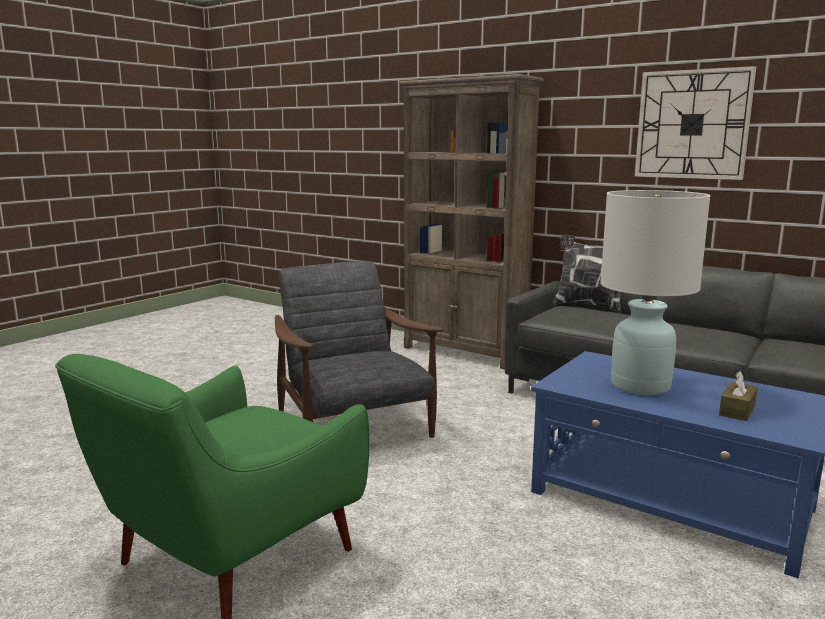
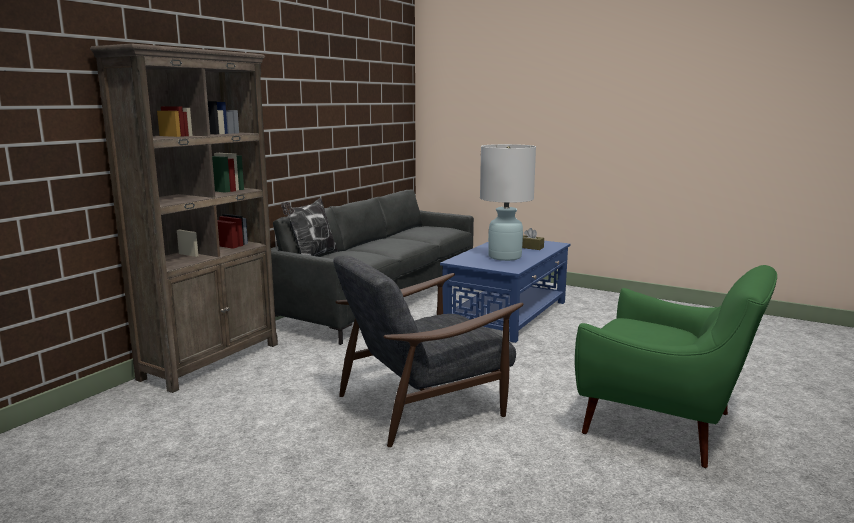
camera: 95 degrees left, 0 degrees up
(692, 124) = (319, 103): wall clock -> none

